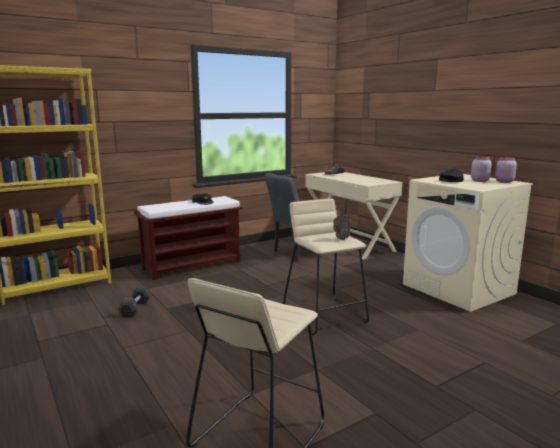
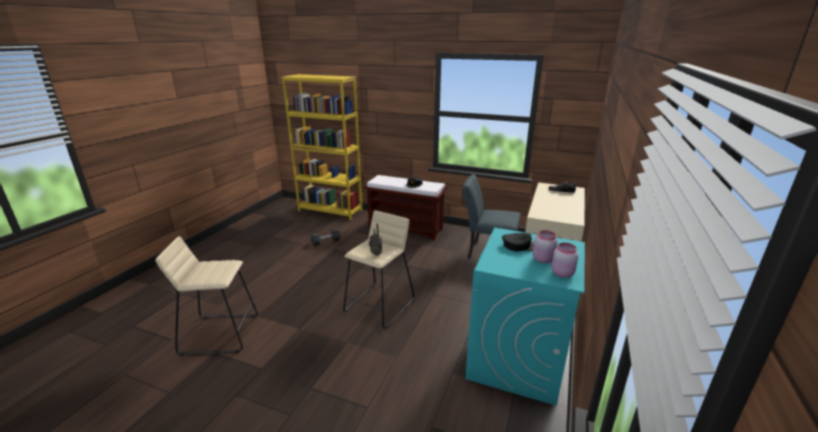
camera: 55 degrees right, 10 degrees up
(458, 289) = (516, 360): beige washing machine -> turquoise washing machine

